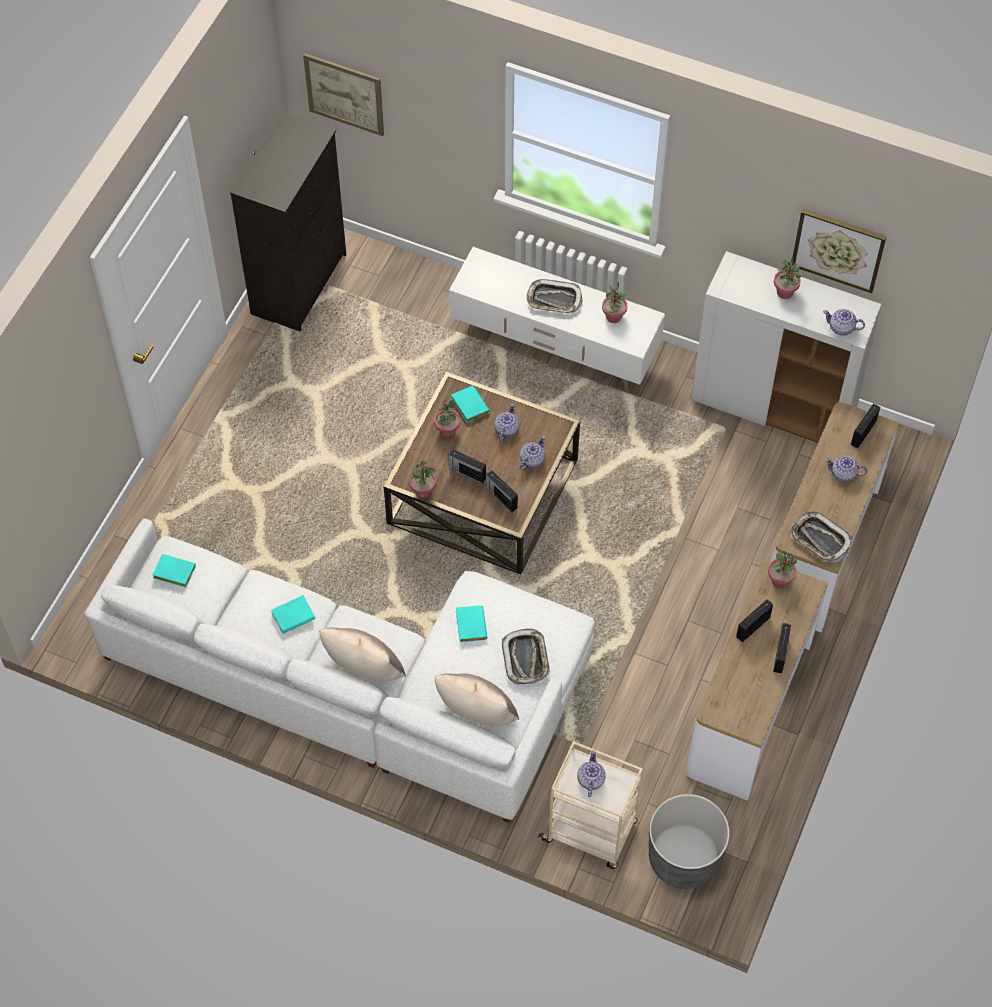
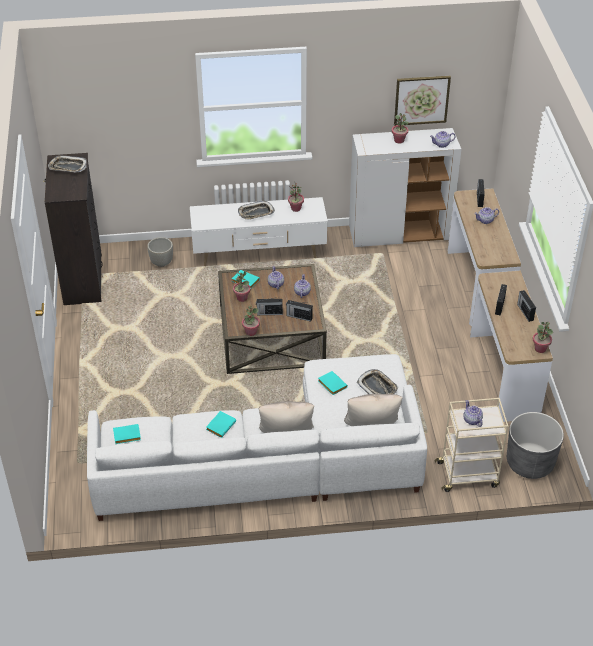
camera: 30 degrees left, 15 degrees down
(344, 94) = (84, 130): picture -> none
(416, 303) = (161, 262): none -> grey planter
(780, 581) = (495, 279): potted plant -> potted plant (540, 348)
(819, 539) = (499, 253): tray -> tray (68, 167)

